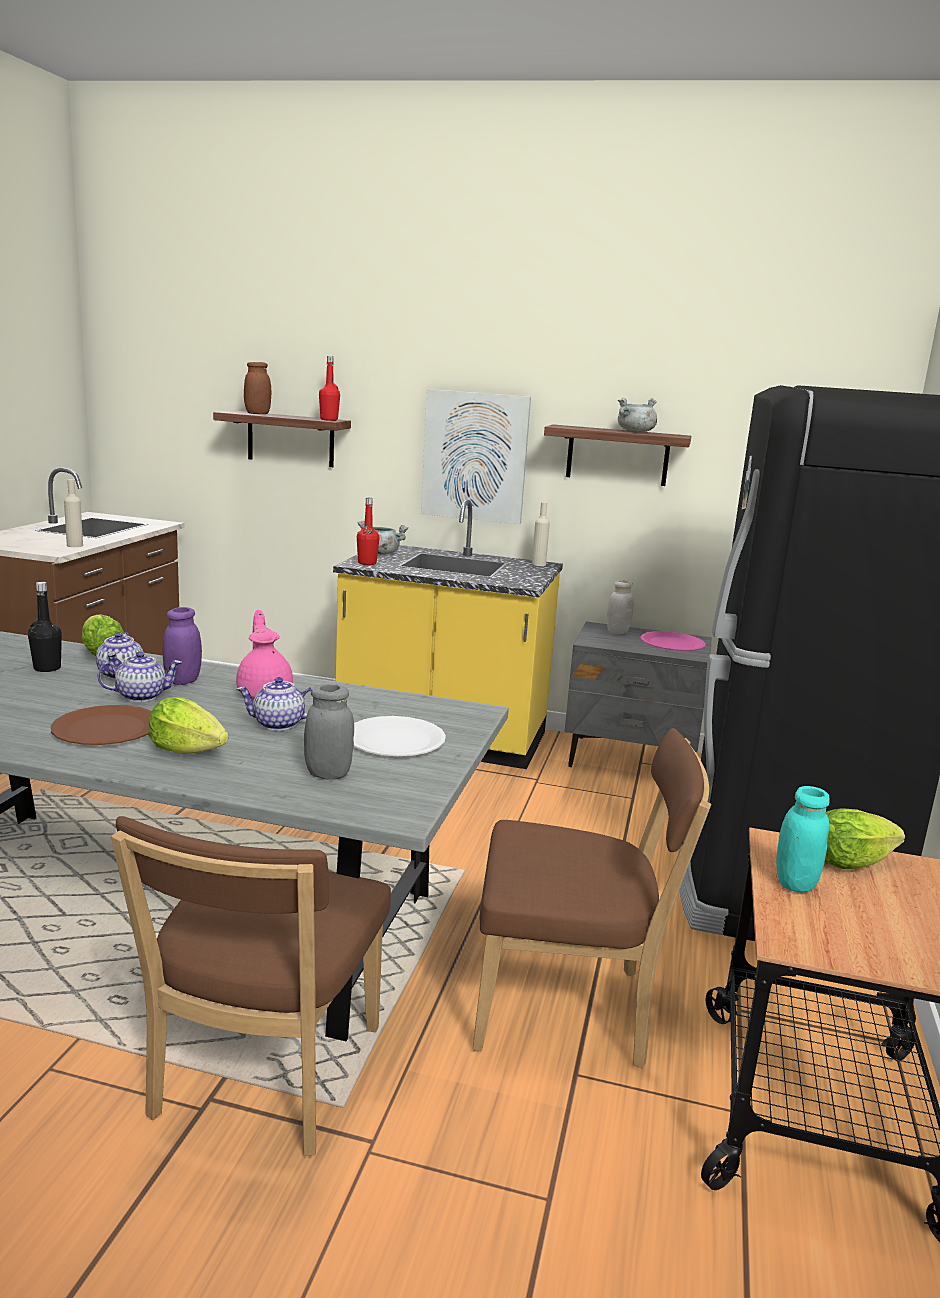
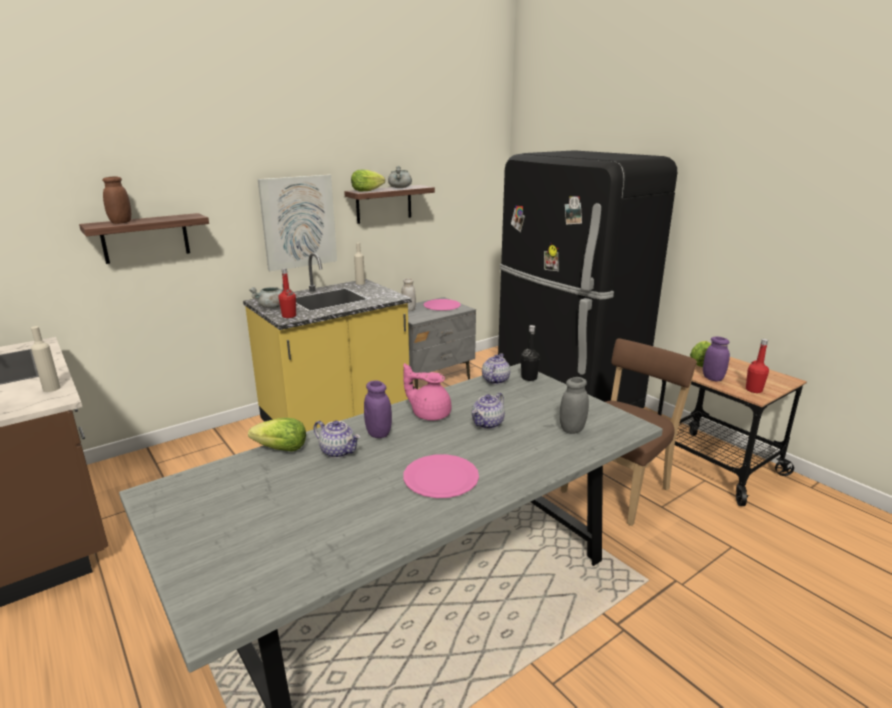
camera: 50 degrees left, 5 degrees up
(47, 668) = (286, 476): black bottle -> black bottle (529, 378)
(107, 729) = (441, 478): brown plate -> pink plate
(141, 696) = (391, 453): teapot -> teapot (495, 380)
(187, 750) = (504, 460): lettuce -> lettuce (366, 191)
(262, 1079) = (612, 600): brown chair -> none
(329, 420) = (192, 216): red bottle -> red bottle (753, 390)
(395, 739) = (540, 400): white plate -> none
(795, 883) = (712, 378): turquoise jar -> purple jar

